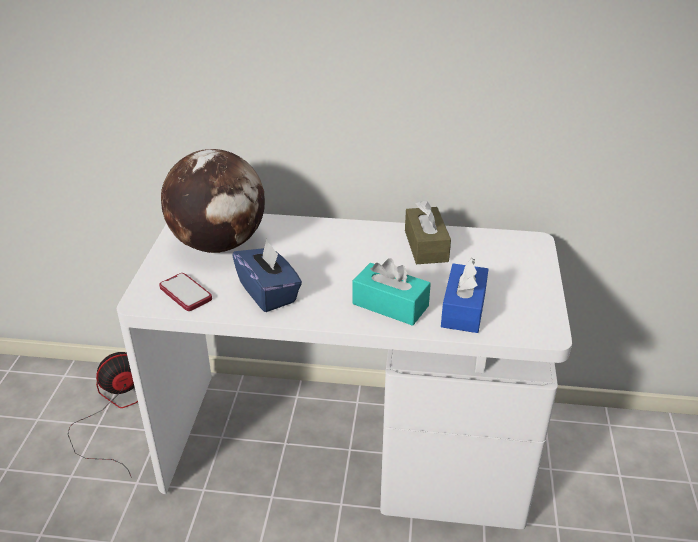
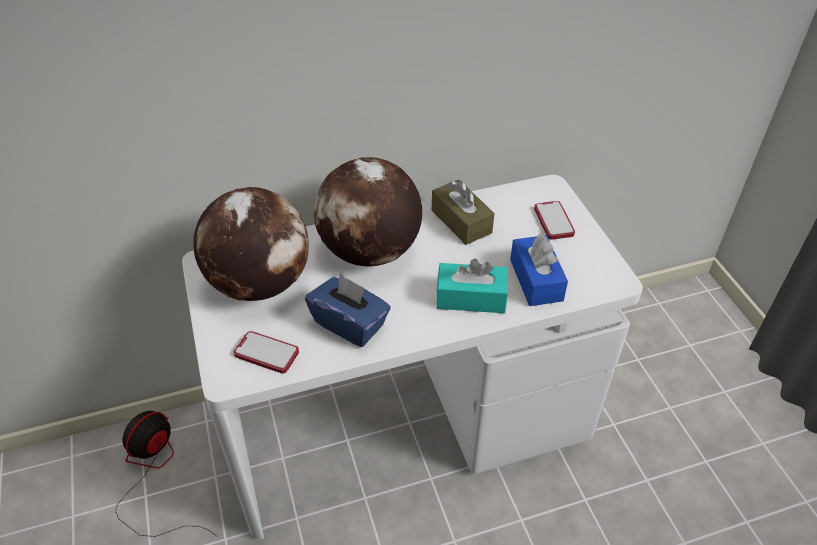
camera: 25 degrees left, 10 degrees up
(326, 247) = (370, 252): none -> globe
(517, 268) = (553, 221): none -> phone

